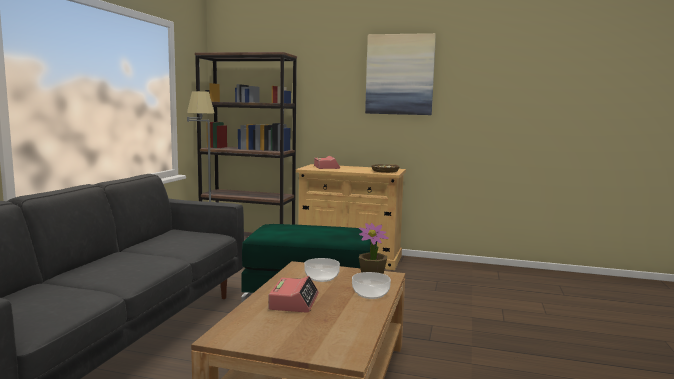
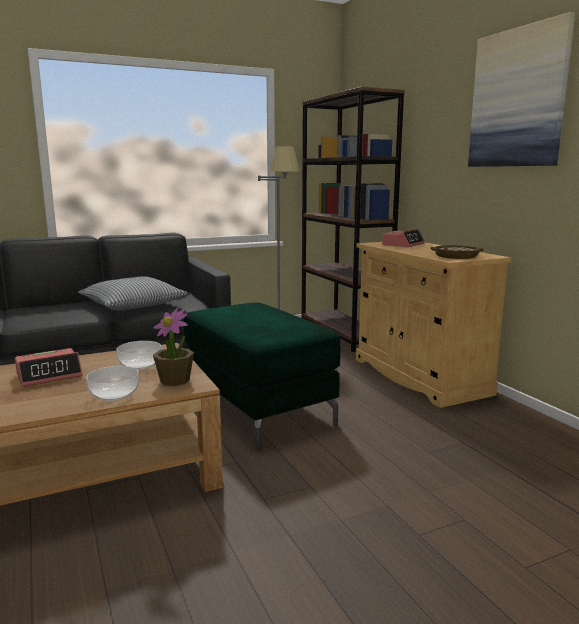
camera: 50 degrees right, 5 degrees up
(171, 247) = (133, 305): none -> pillow

